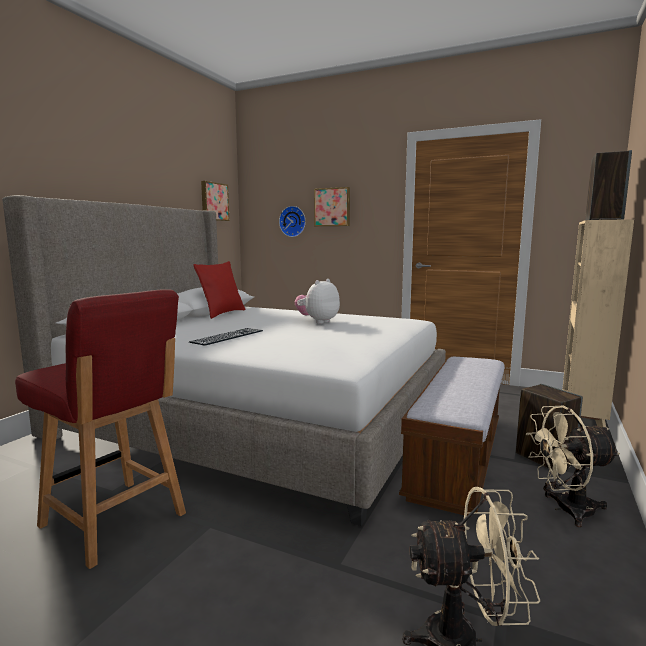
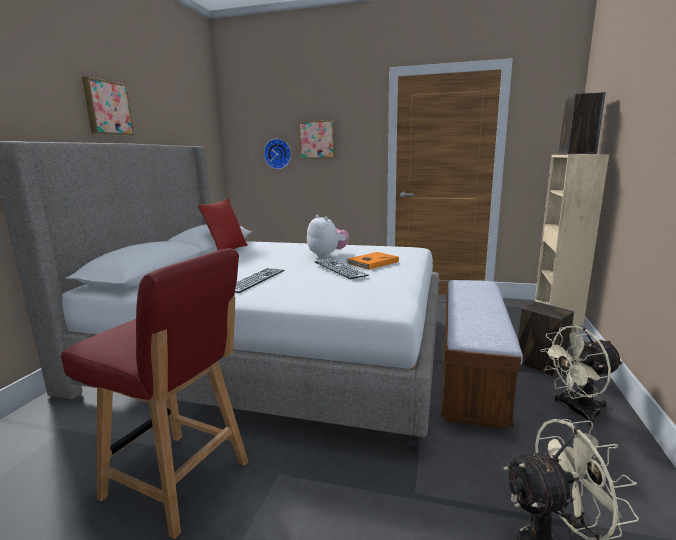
camera: 10 degrees left, 5 degrees up
(214, 201) = (198, 135): picture -> picture (107, 108)
(318, 321) = (327, 255): plush toy -> plush toy turned 120 degrees clockwise
(318, 332) = (339, 268): none -> keyboard
(358, 329) = (372, 262): none -> orange book

